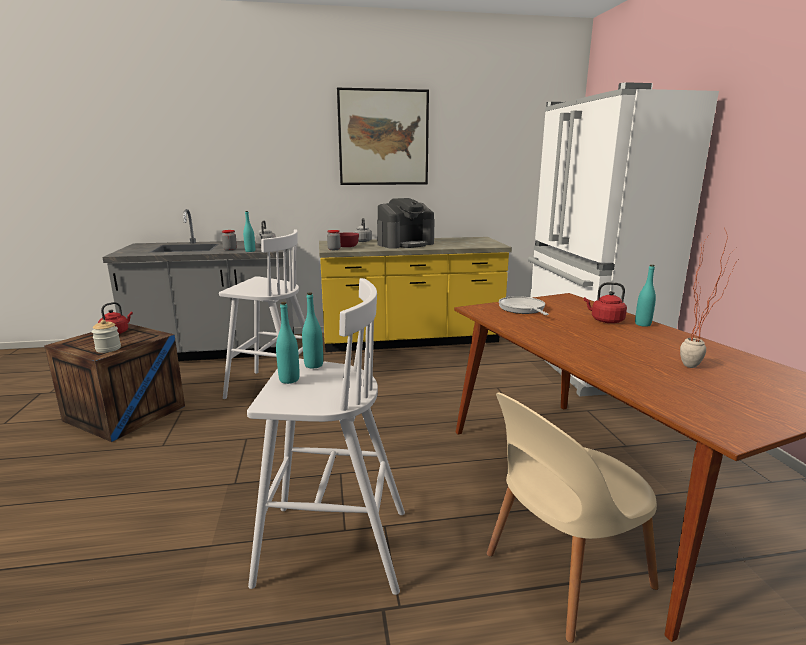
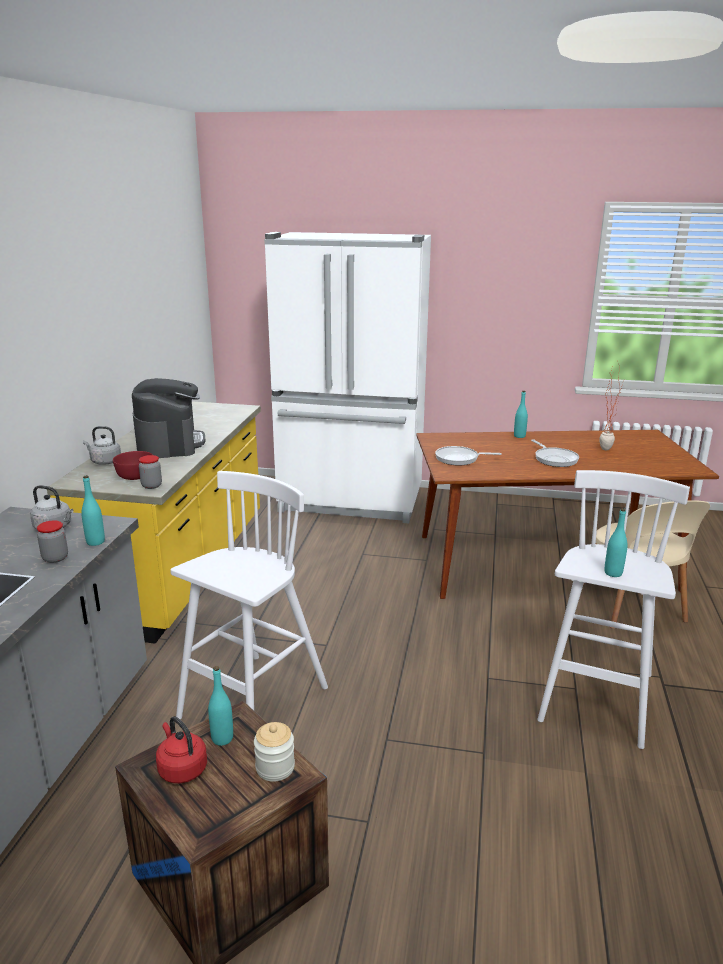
camera: 70 degrees left, 5 degrees up
(313, 365) = (577, 561): turquoise bottle -> turquoise bottle (222, 738)
(383, 138) = (78, 294): picture -> none
(593, 342) = (554, 459): none -> frying pan
(605, 320) = (505, 443): red kettle -> none

